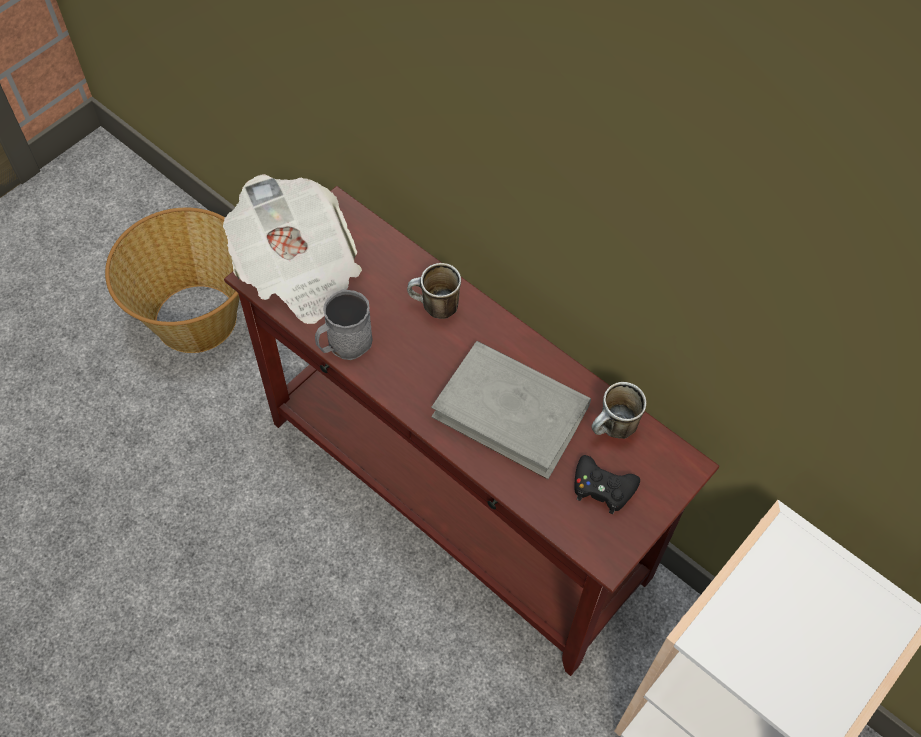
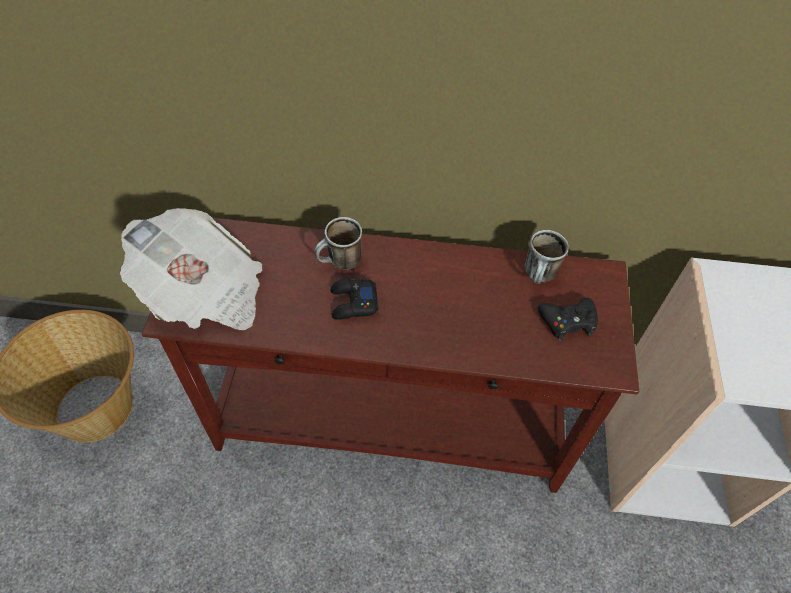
camera: 35 degrees left, 5 degrees down
(344, 344) = (289, 329): grey mug -> none
(416, 353) = (353, 303): none -> black game controller
(511, 412) = (460, 306): grey book -> none

